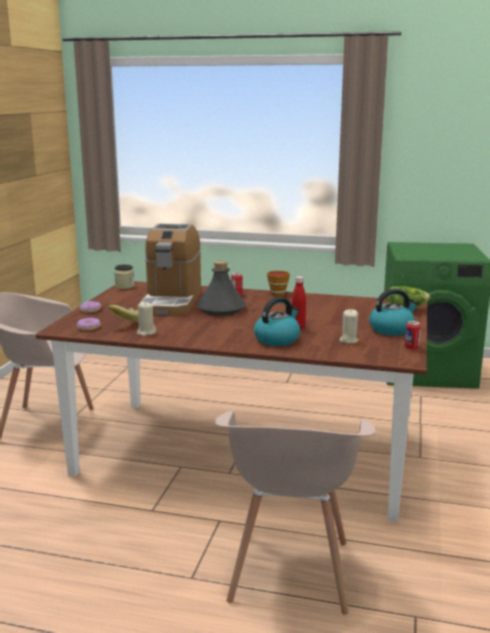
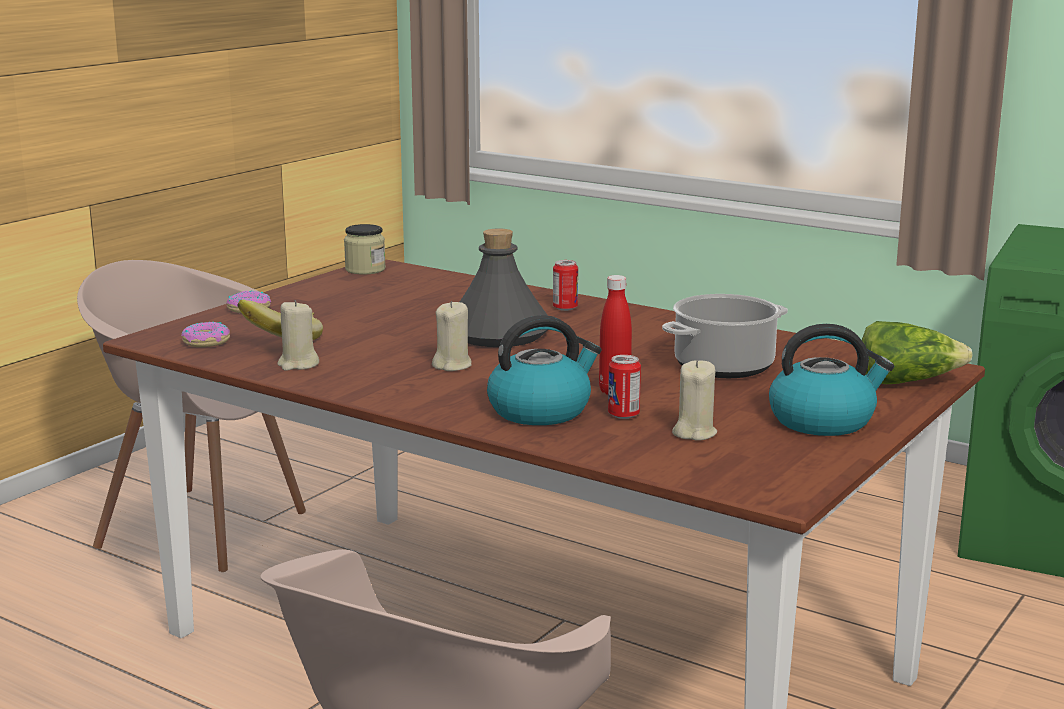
camera: 20 degrees right, 0 degrees up
(171, 302) = (418, 309): coffee machine -> none
(217, 325) = (452, 365): none -> beige candle
(279, 293) = (657, 314): cup -> none
(330, 312) = (723, 367): none -> cooking pot
(411, 348) = (822, 469): can -> can (623, 415)

